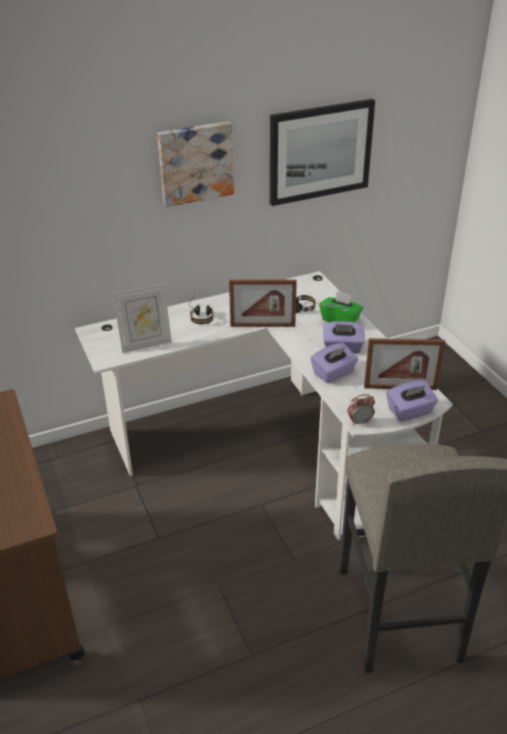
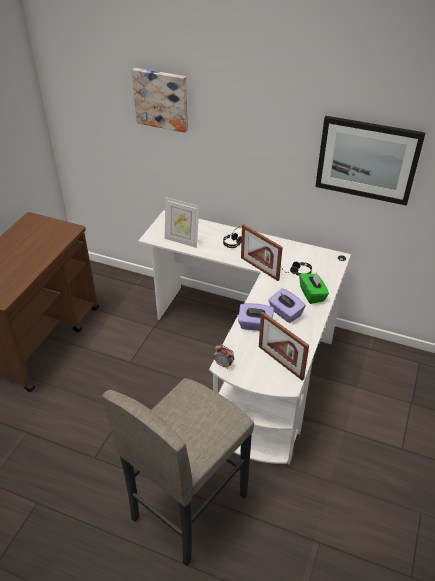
camera: 45 degrees right, 5 degrees up
(195, 162) = (260, 131): picture -> picture (161, 99)
(410, 411) = (262, 381): purple tissue box -> none

